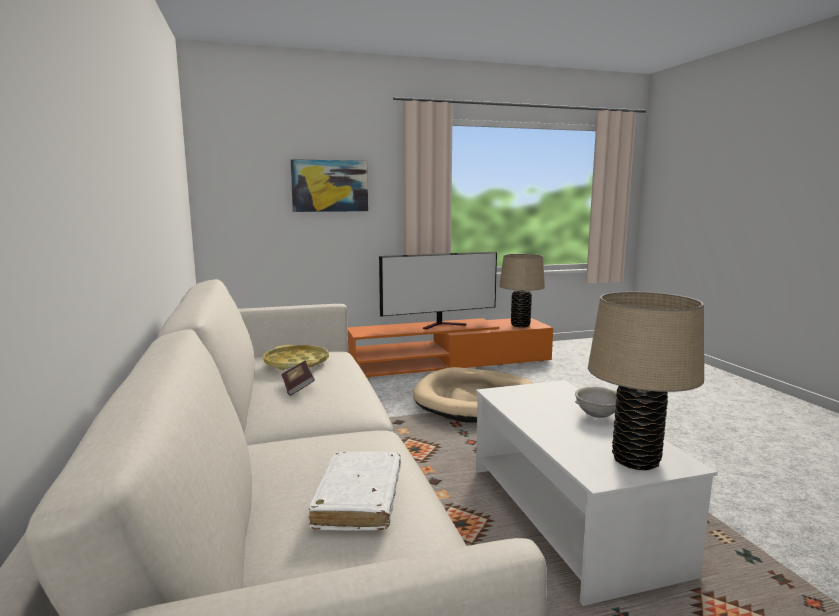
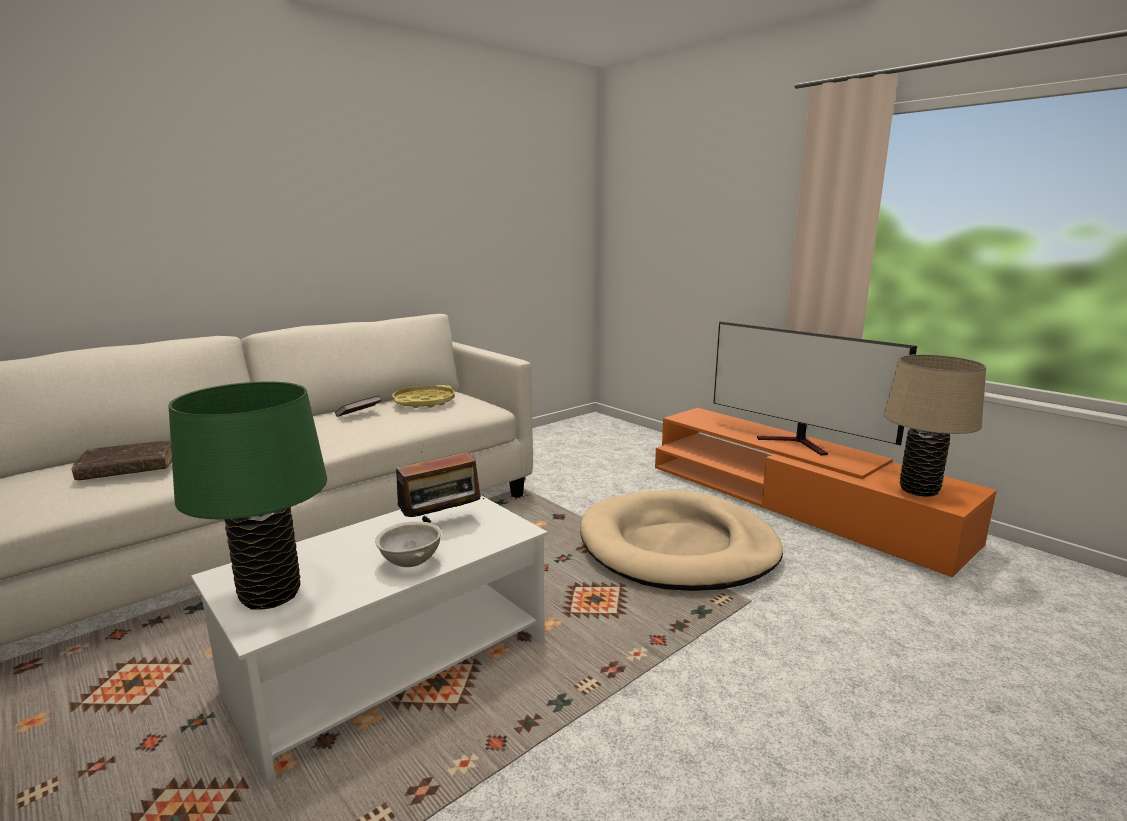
camera: 65 degrees right, 5 degrees up
(330, 186) = (717, 222): picture -> none
(359, 500) = (128, 469): white book -> brown book
(538, 402) = (442, 524): none -> radio
(635, 460) = (270, 595): beige table lamp -> green table lamp

